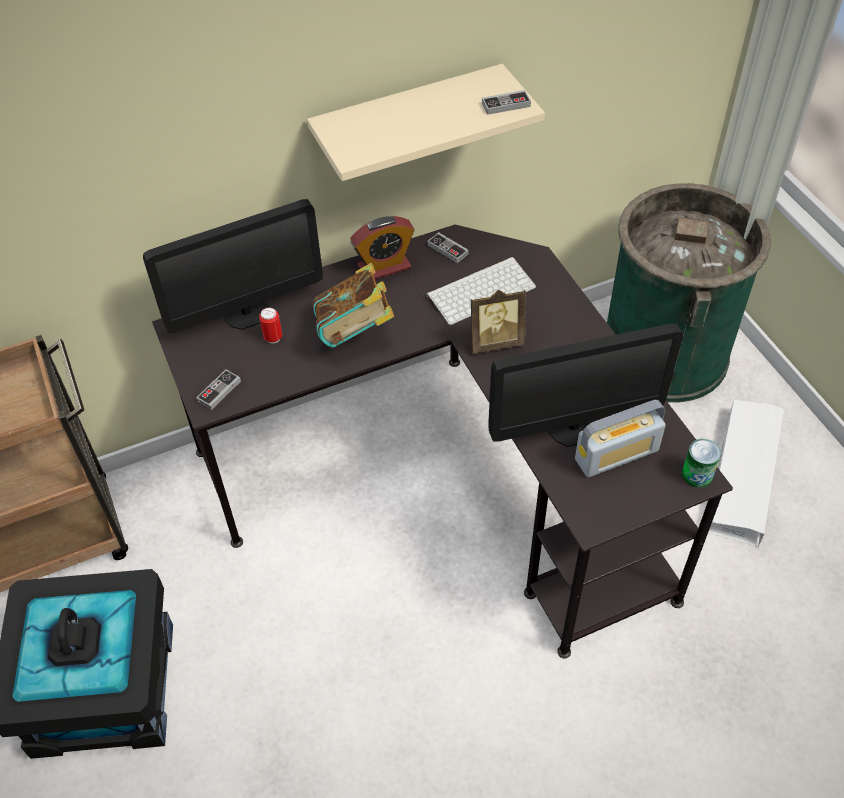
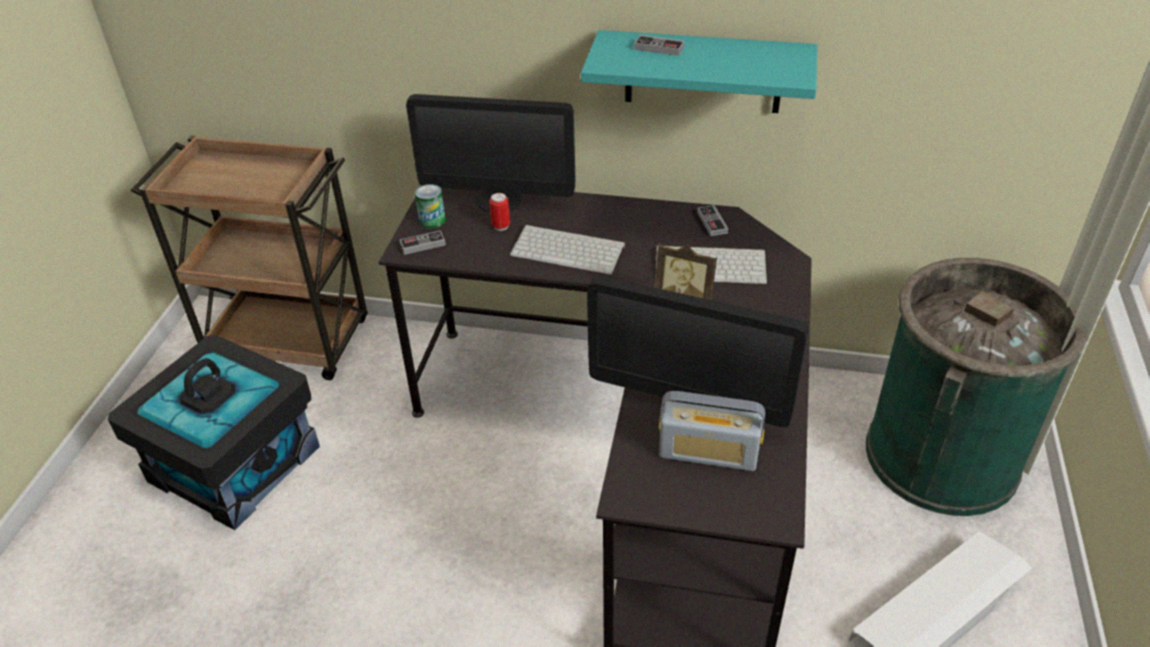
camera: 35 degrees right, 10 degrees down
(355, 332) = (569, 250): book -> keyboard
(384, 267) = (643, 214): alarm clock -> none
(408, 121) = (703, 72): beige shelf -> turquoise shelf
(506, 105) = (783, 72): game controller -> game controller (659, 48)
(697, 475) = (775, 513): can -> can (432, 220)

